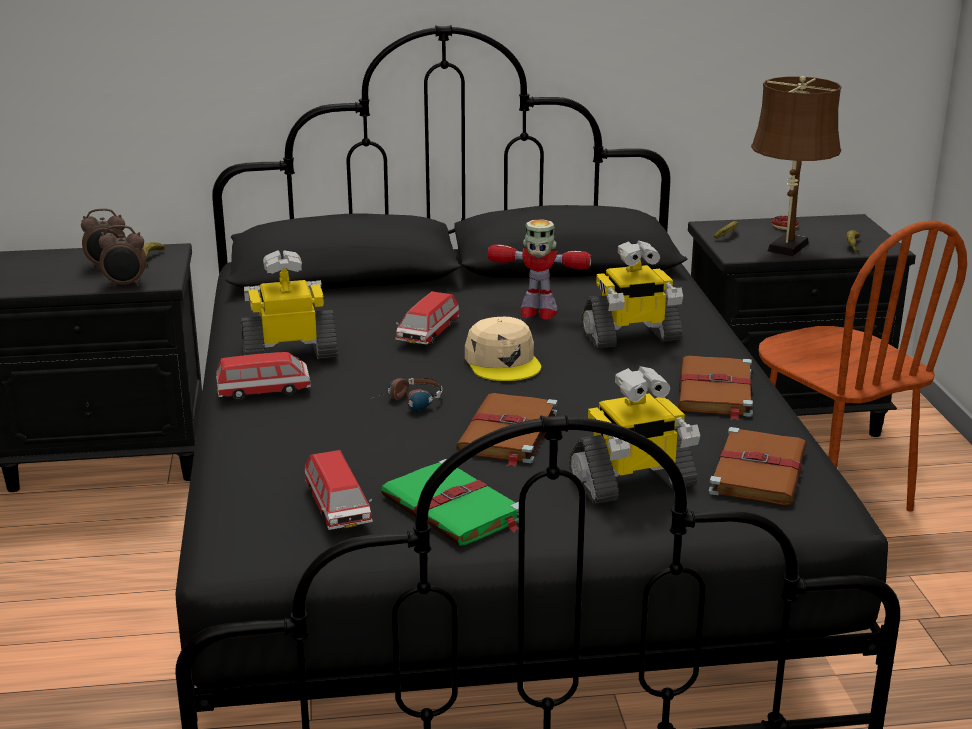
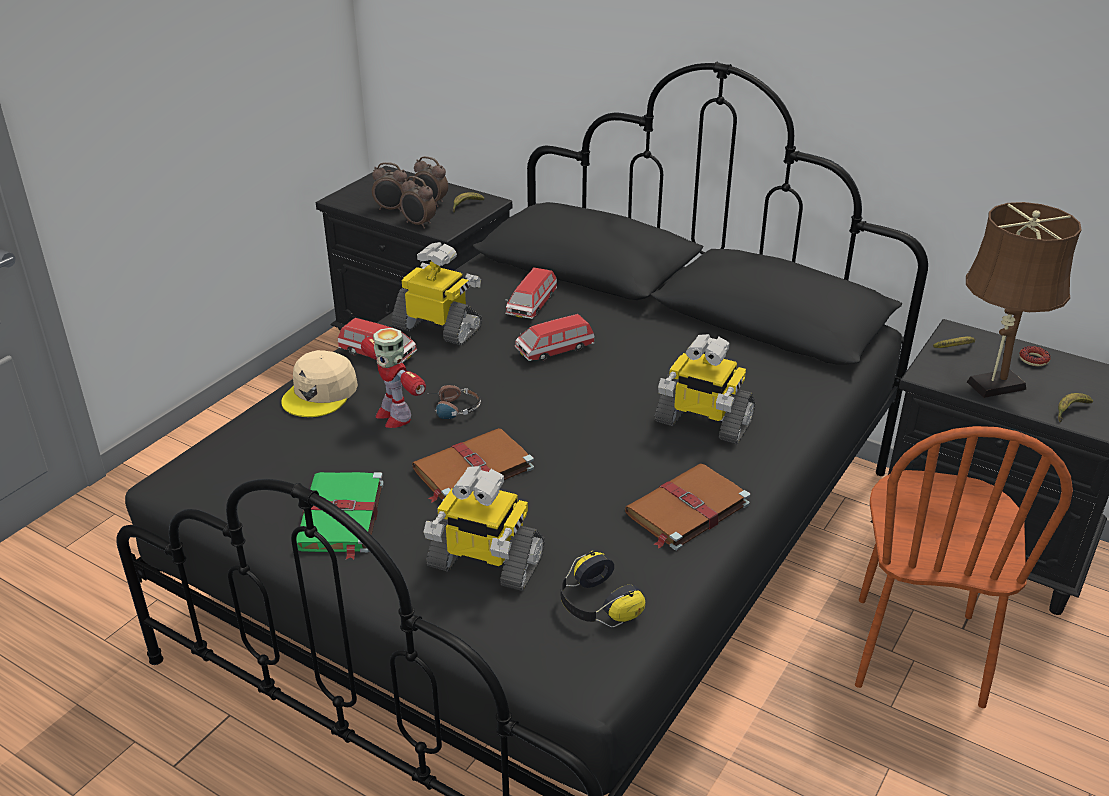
camera: 40 degrees right, 10 degrees up
(71, 282) = (392, 209): none -> alarm clock
(337, 508) = (278, 477): toy car -> toy car (531, 305)
(503, 362) = (567, 401): beige cap -> beige cap (320, 393)
(537, 312) = (666, 364): toy robot -> toy robot (394, 416)
(758, 470) = (596, 605): brown book -> headphones

